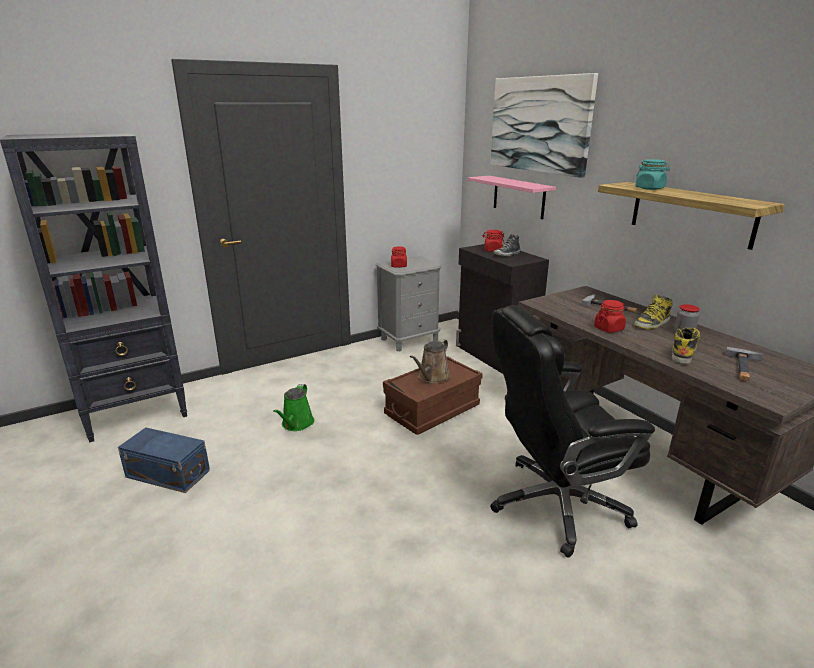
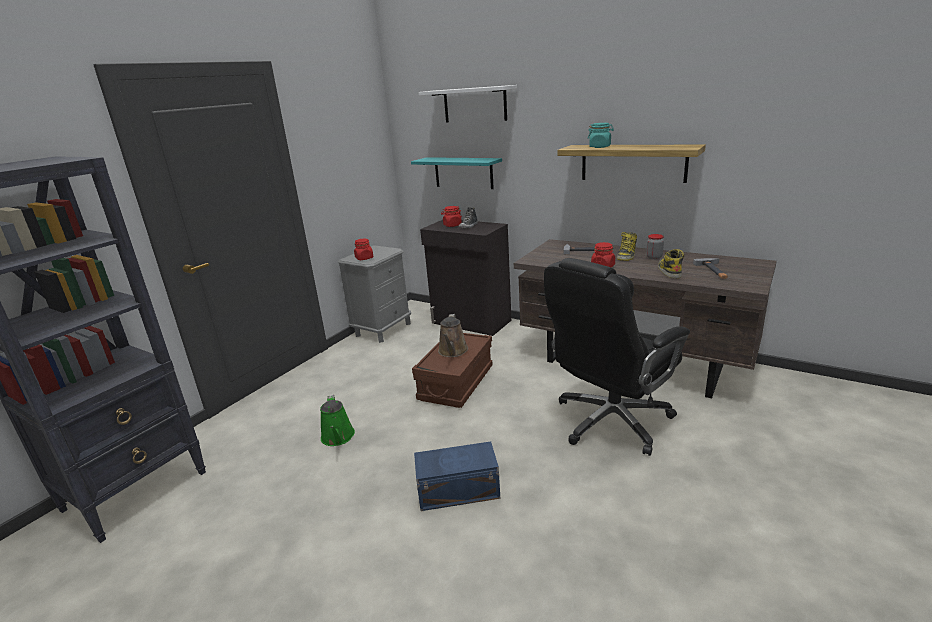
camera: 25 degrees left, 0 degrees up
(168, 473) = (236, 534): blue storage box -> blue storage box (456, 490)
(518, 197) = (463, 172): pink shelf -> turquoise shelf
(539, 124) = (474, 104): picture -> white shelf

